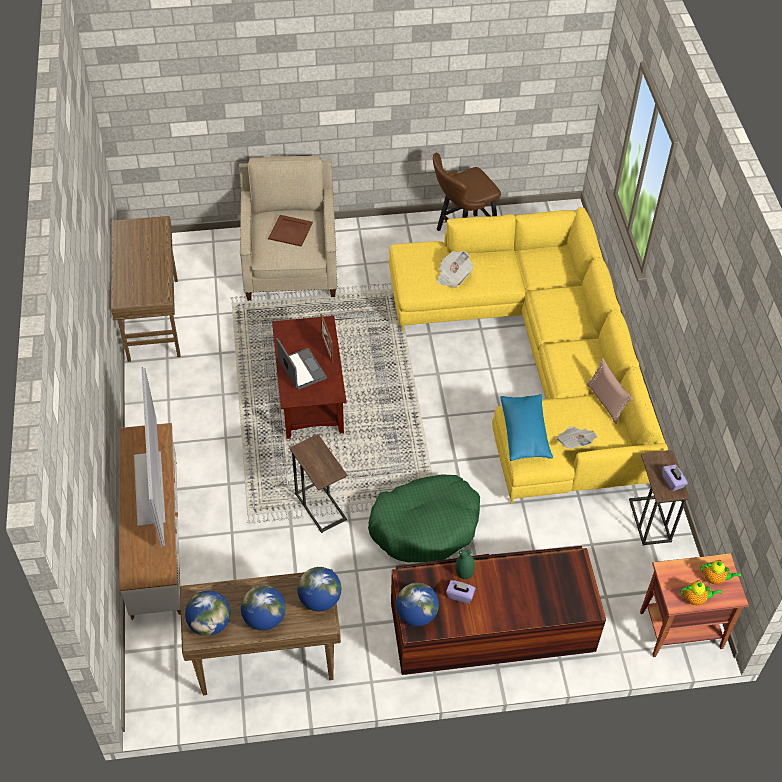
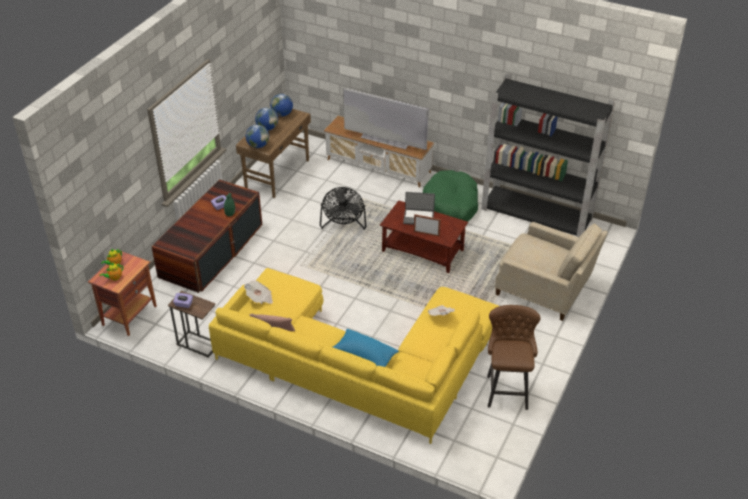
camera: 125 degrees right, 10 degrees down
(153, 319) = (536, 214): brown console table -> black bookcase
(290, 230) = (541, 254): brown tray -> none
(320, 506) = (342, 223): brown side table -> black fan
(416, 614) = (227, 189): globe -> none
(425, 525) = (291, 254): green dog bed -> green dog bed (450, 205)
(525, 434) = (287, 282): blue pillow -> blue pillow (364, 356)

